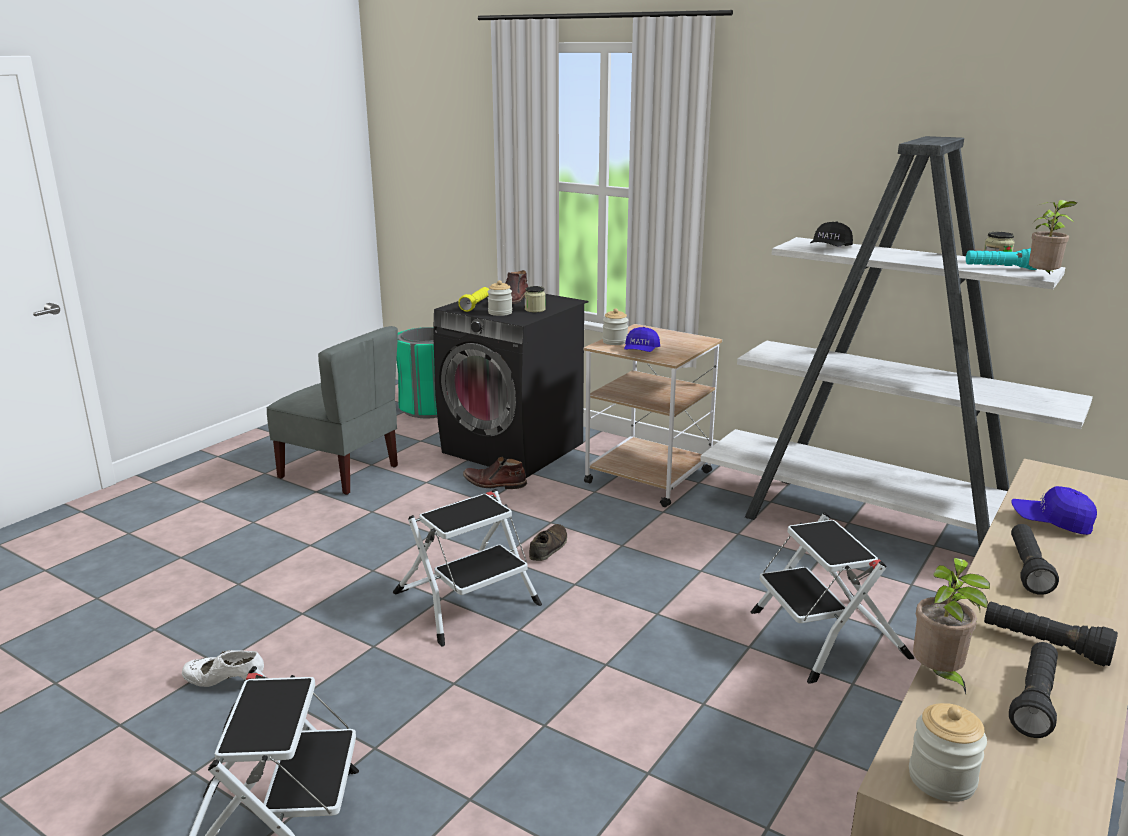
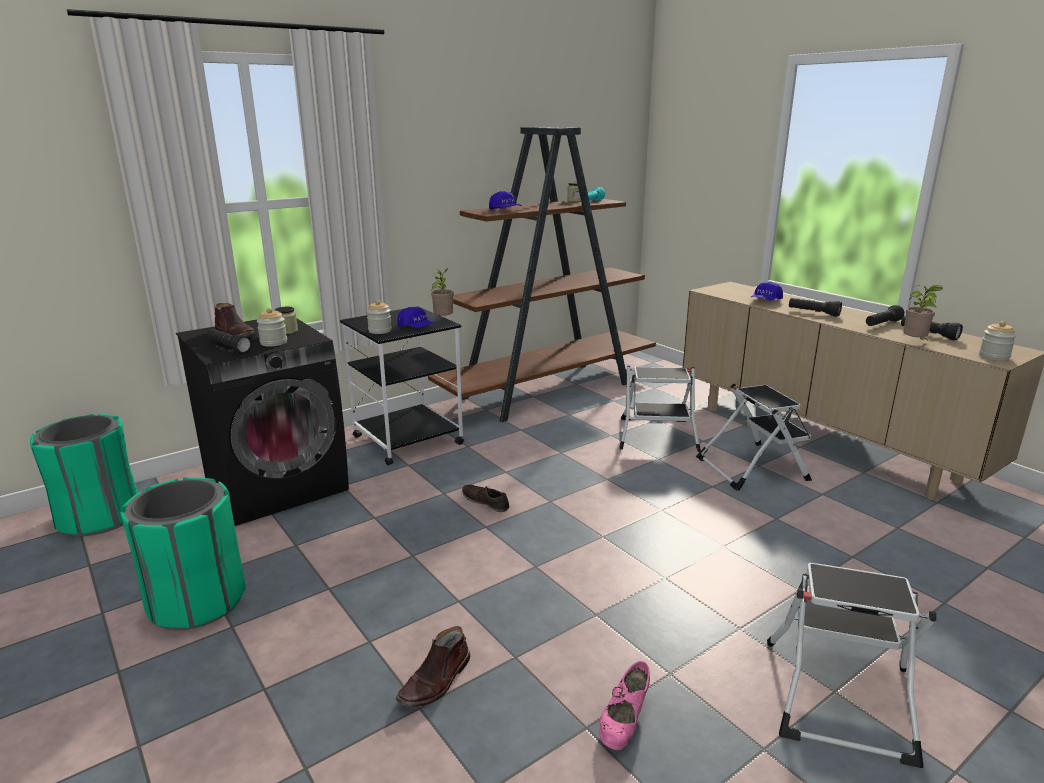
camera: 70 degrees left, 0 degrees up
(225, 683) = (624, 722): white shoe -> pink shoe
(341, 471) = (197, 601): grey chair -> green trash can
(465, 601) = (546, 555): step ladder -> step ladder (752, 466)
(475, 305) = (229, 348): yellow flashlight -> black flashlight
(494, 484) = (343, 507): brown boot -> brown boot (436, 681)
(650, 478) = (409, 439): beige cart -> black cart
(830, 248) = (505, 210): black cap -> blue cap
(882, 529) = (548, 390): white bookcase -> brown bookcase
(1043, 278) = (618, 201): potted plant -> potted plant (443, 320)

